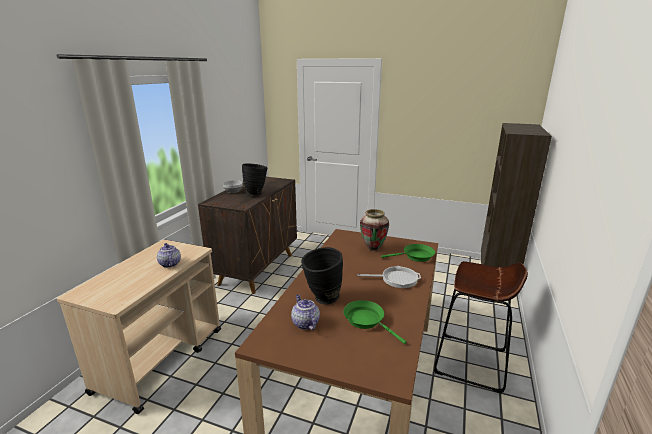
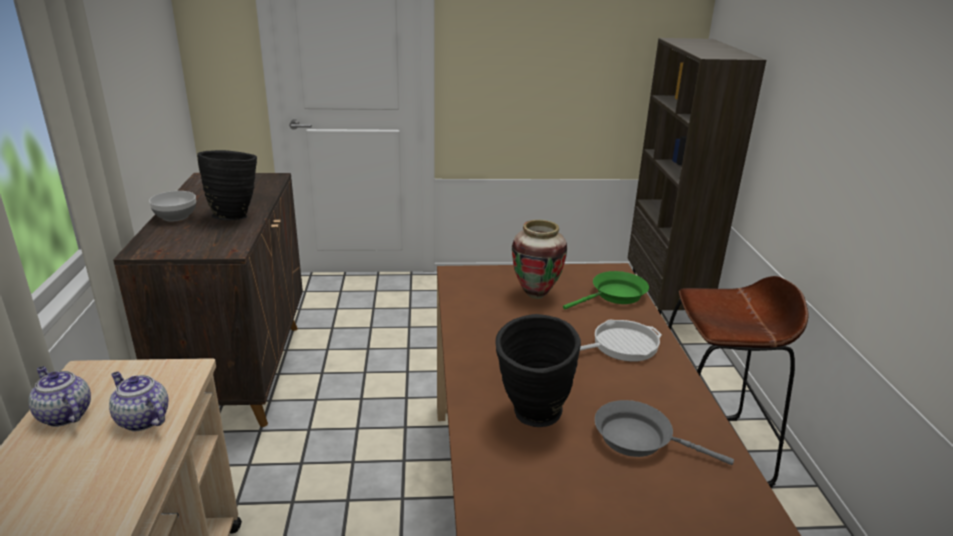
camera: 25 degrees left, 5 degrees up
(305, 323) = (541, 476): teapot -> teapot (64, 415)
(366, 321) = (639, 439): green frying pan -> grey frying pan

